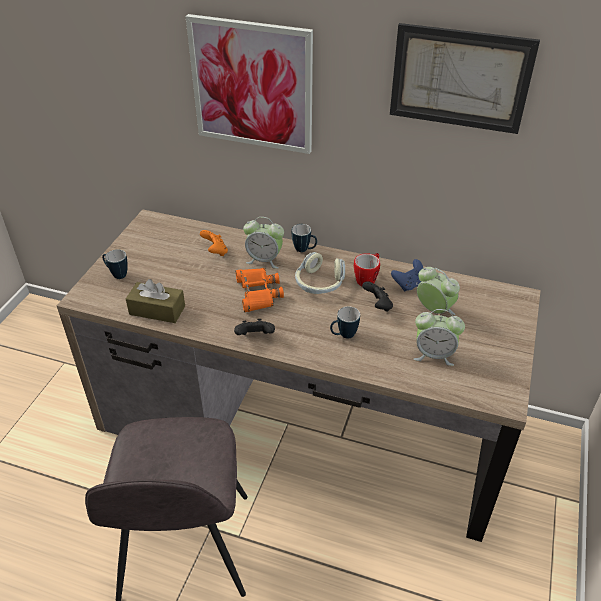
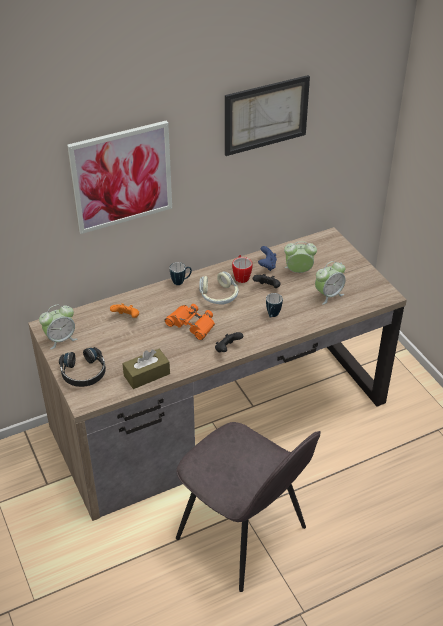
camera: 45 degrees left, 0 degrees up
(117, 274) = (84, 373): mug -> black headphones
(264, 260) = (165, 303): alarm clock -> alarm clock (60, 339)

